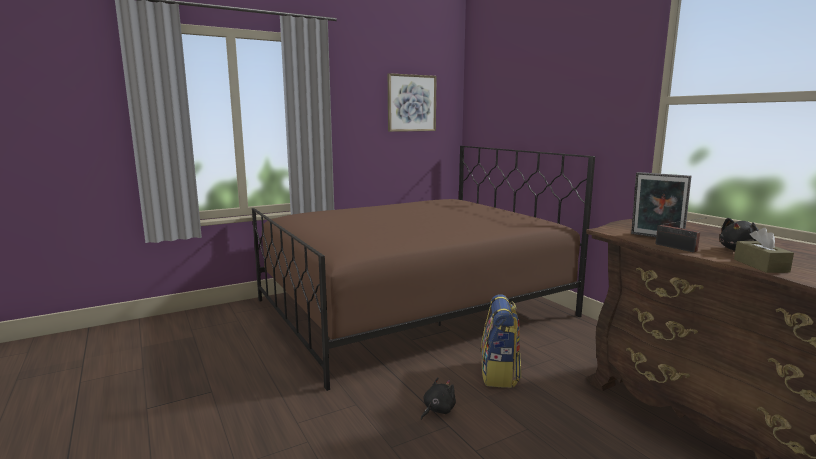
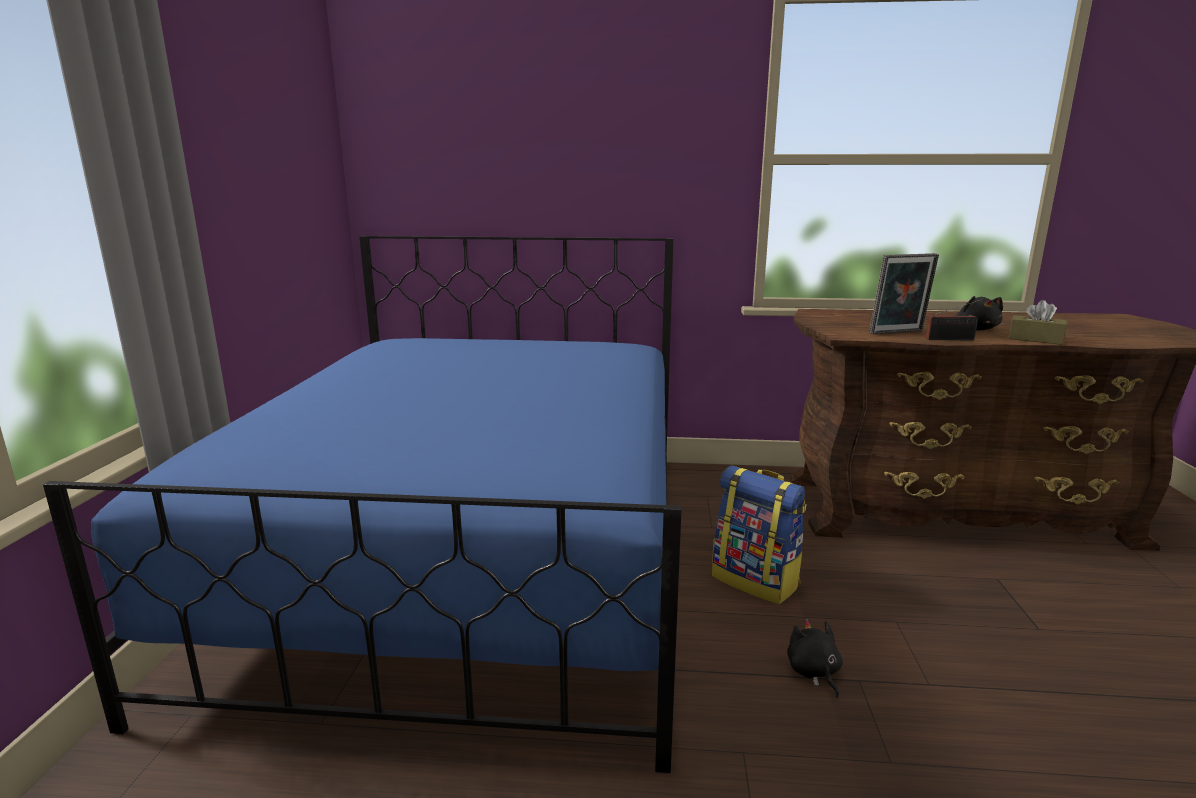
camera: 55 degrees left, 5 degrees up
(411, 103) = (284, 150): picture -> none
(413, 307) = (476, 556): brown bed -> blue bed

